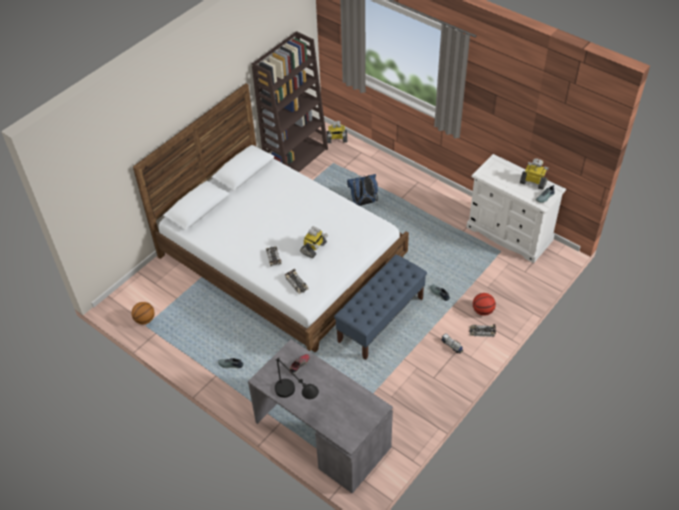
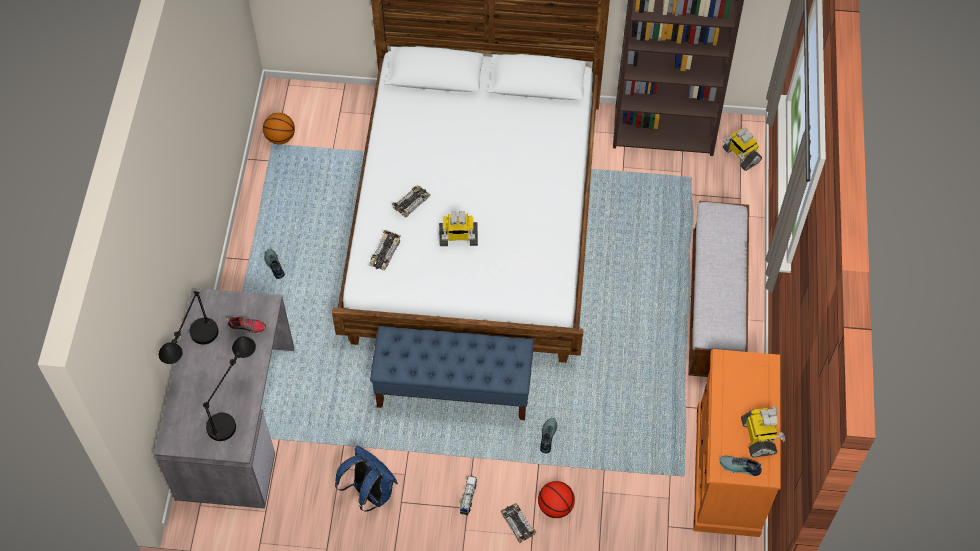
camera: 55 degrees right, 10 degrees up
(349, 396) = (234, 406): none -> black table lamp
(363, 203) = (644, 256): blue backpack -> blue backpack (370, 492)
(414, 192) = (714, 306): none -> bench
(509, 234) = (727, 471): white dresser -> orange dresser

